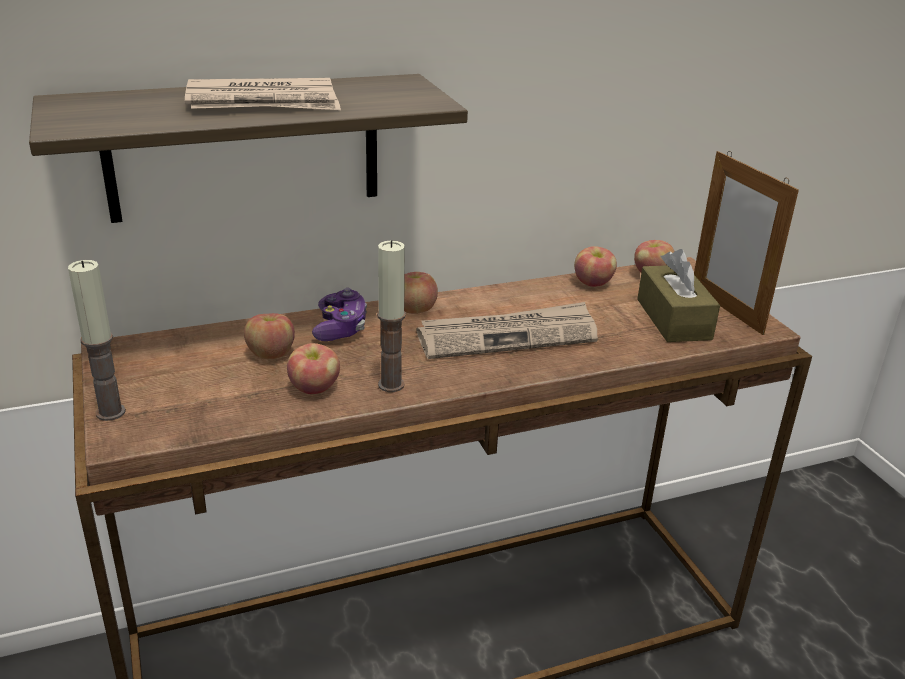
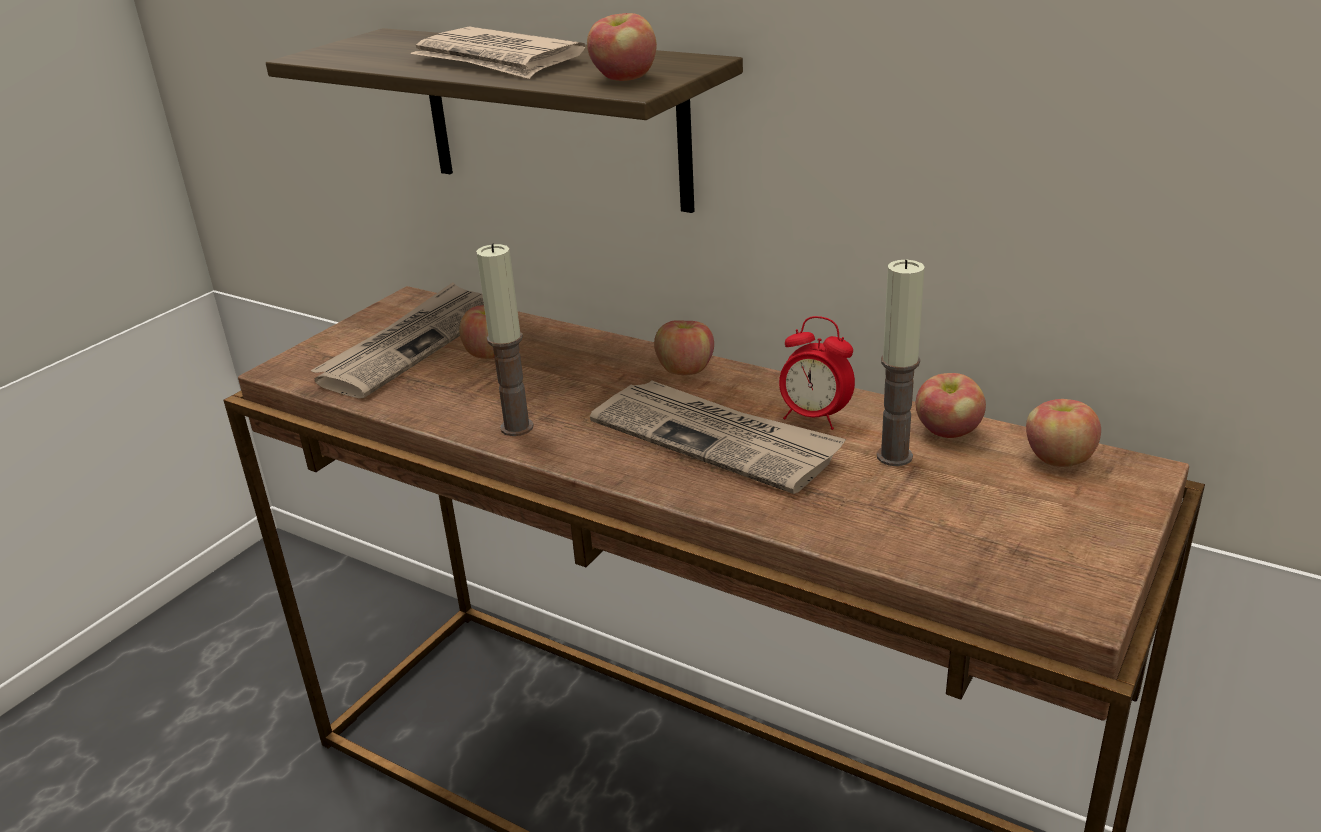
camera: 55 degrees right, 0 degrees up
(111, 412) = (316, 346): candle -> candle (894, 456)
(193, 375) = (410, 345): none -> newspaper
(314, 389) = (459, 399): apple -> apple (624, 78)
(341, 327) = (588, 357): game controller -> none
(528, 303) = (814, 418): none -> alarm clock
(673, 319) = (959, 523): brown tissue box -> none
(726, 309) = (1073, 551): picture frame -> none

